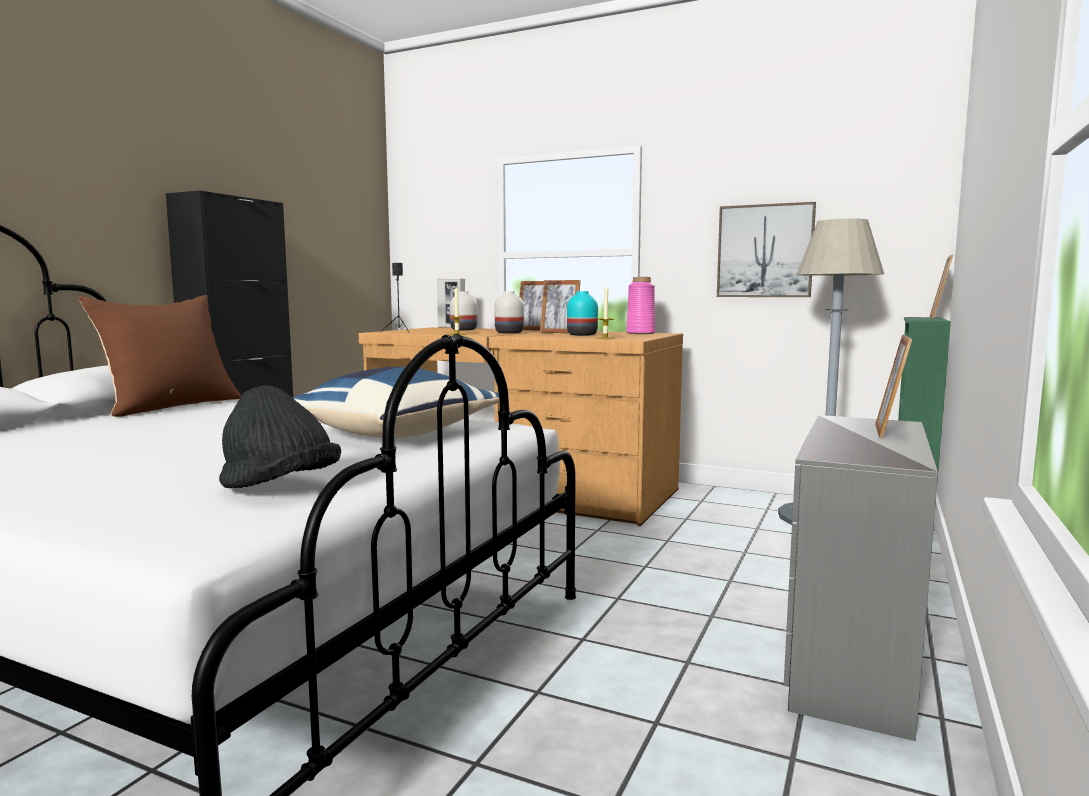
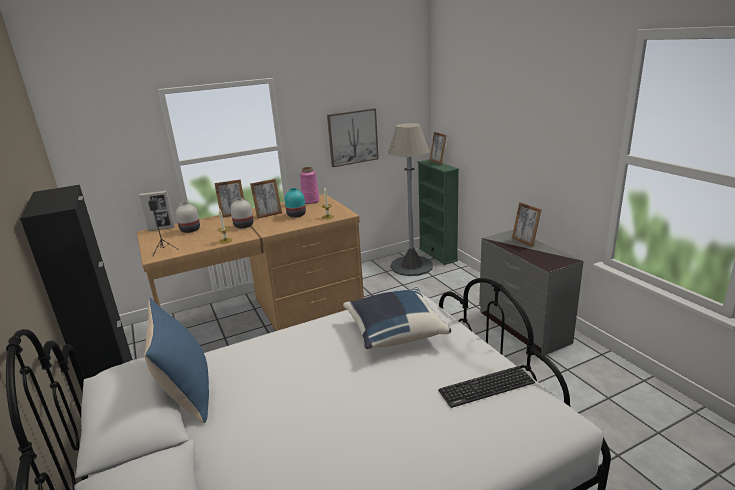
camera: 50 degrees left, 15 degrees up
(171, 406) = (186, 393): brown pillow -> blue pillow
(279, 488) = (486, 387): black hat -> keyboard

